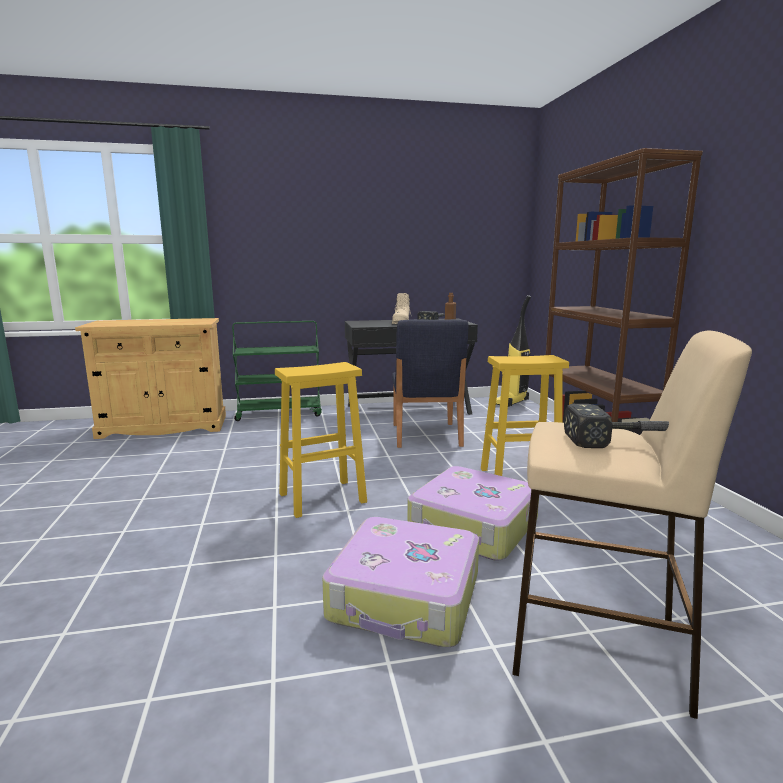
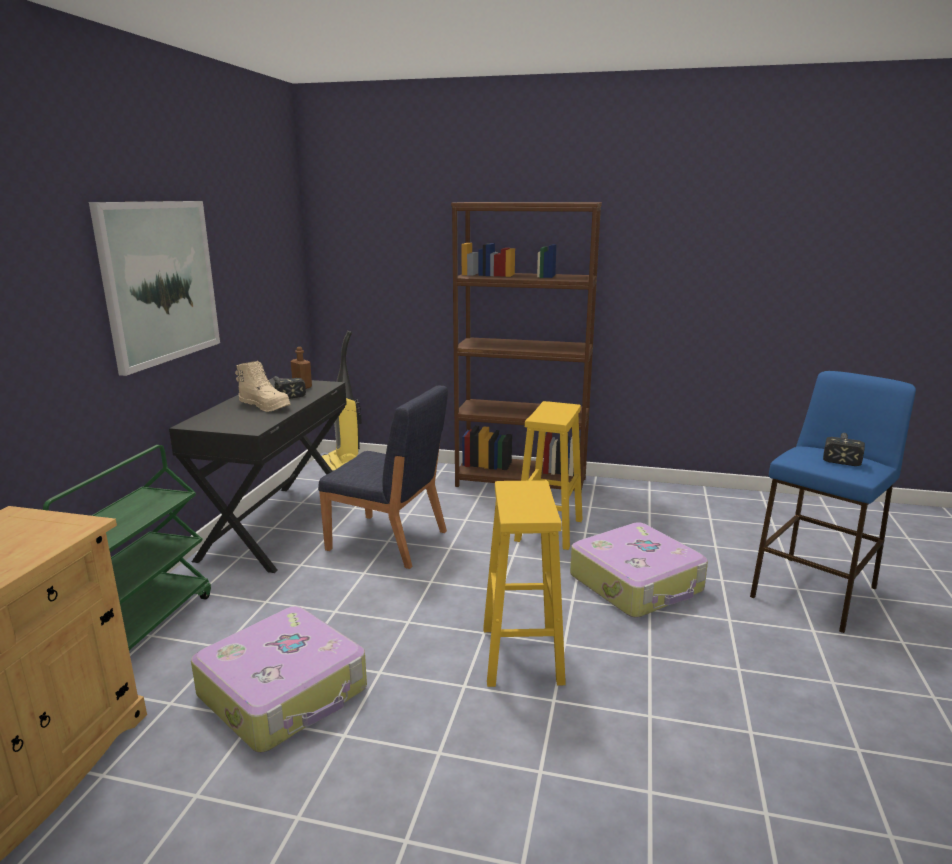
camera: 65 degrees left, 5 degrees up
(359, 237) = (160, 282): none -> picture
(406, 597) = (746, 651): suitcase -> suitcase (285, 692)
(598, 647) = (814, 592): beige stool -> blue stool

